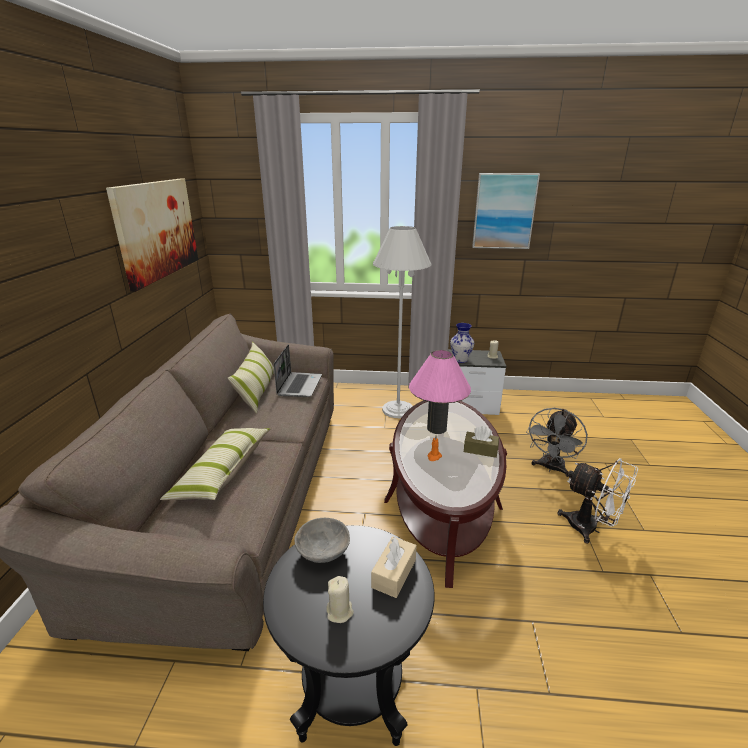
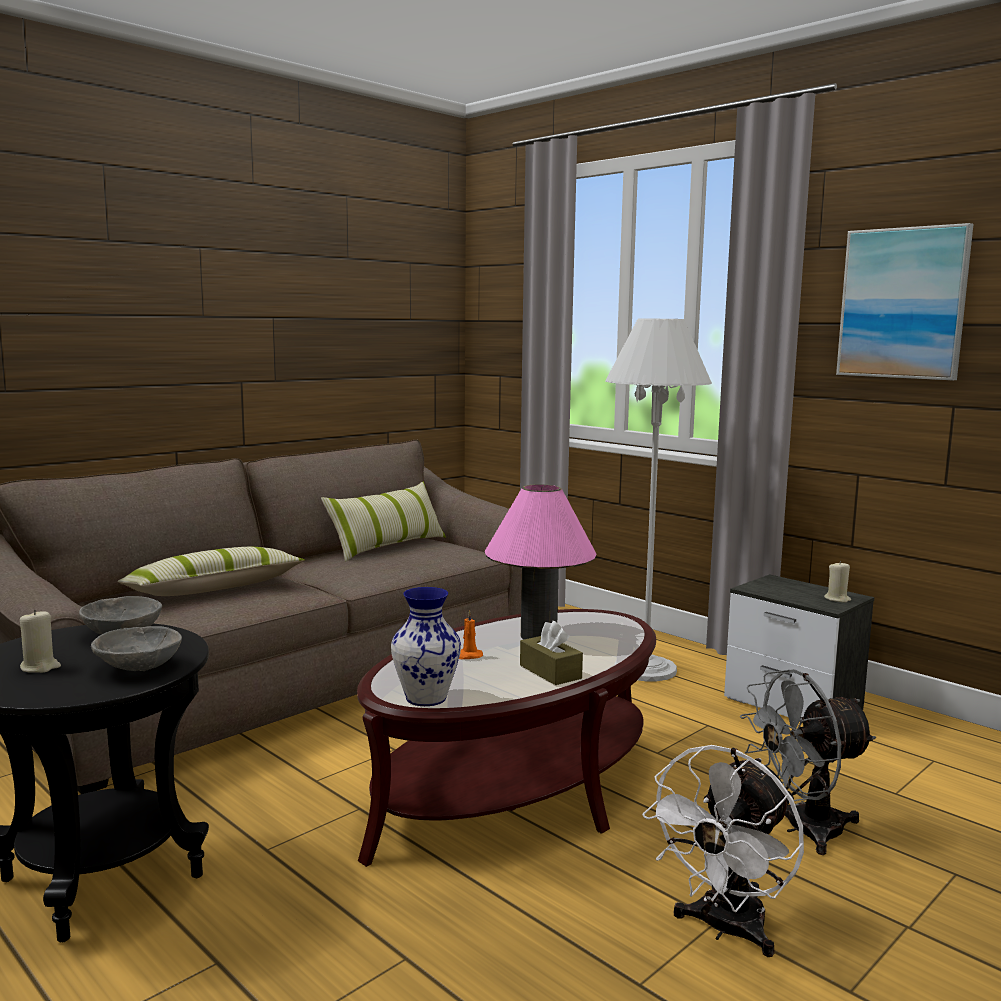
camera: 40 degrees right, 15 degrees down
(157, 230) = (356, 315): picture -> none
(299, 385) = (446, 553): laptop -> none
(394, 573) = (137, 668): beige tissue box -> grey bowl
(460, 360) = (760, 589): vase -> vase (424, 698)
(590, 529) = (725, 930): white fan -> white fan turned 45 degrees clockwise

